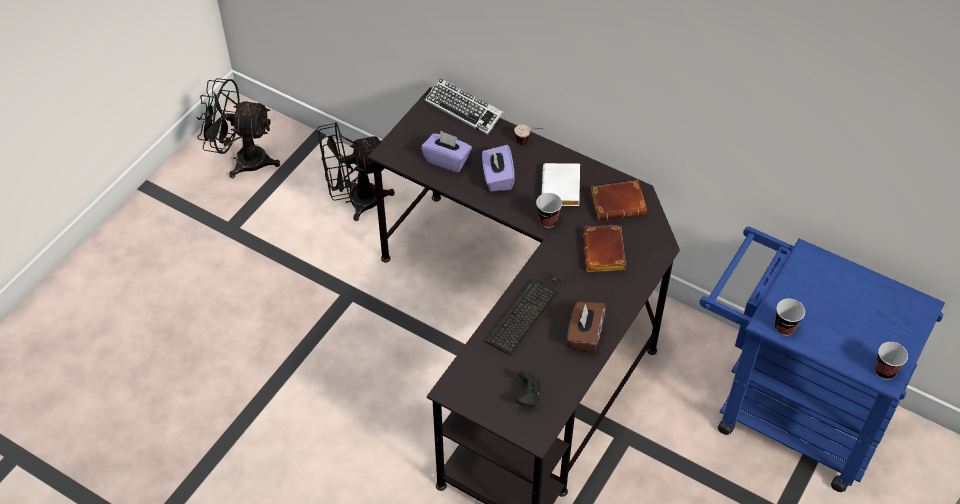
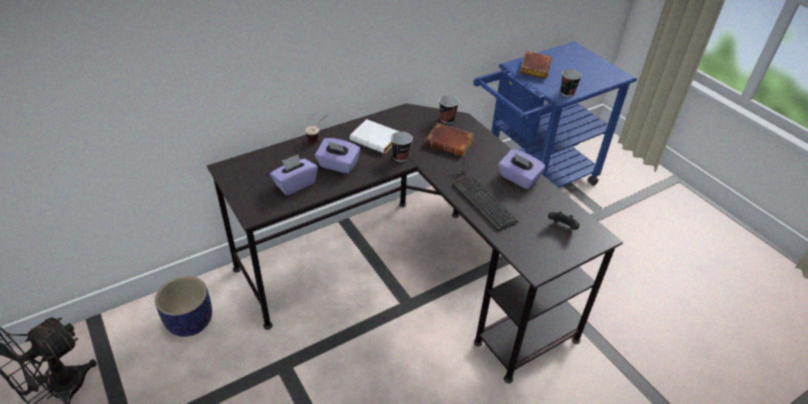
camera: 65 degrees left, 10 degrees down
(355, 201) = (191, 322): black fan -> planter
(464, 110) = (251, 157): keyboard -> none
(584, 335) = (518, 179): brown tissue box -> purple tissue box
(618, 203) = (410, 121): brown book -> brown book (533, 67)
(885, 371) = (615, 74): cup -> cup (447, 119)

